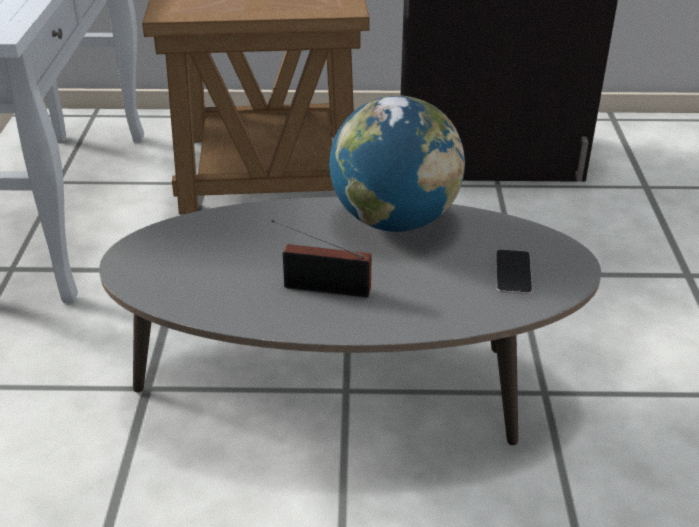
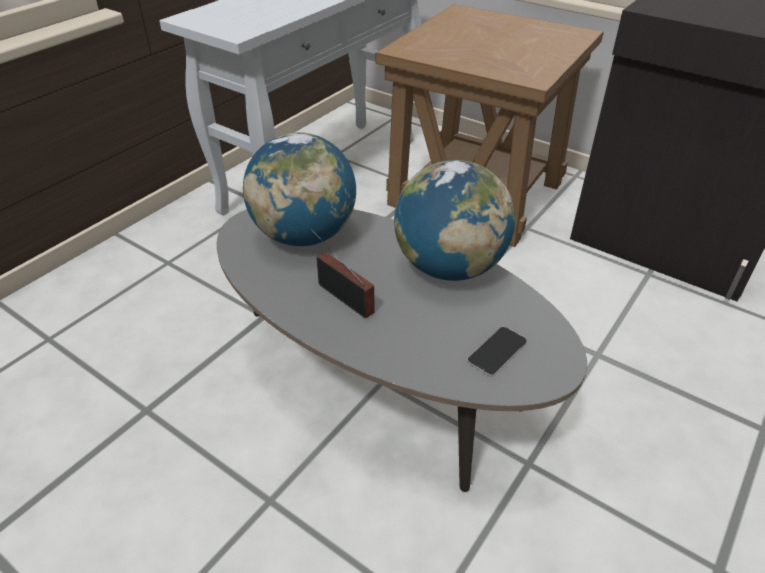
camera: 35 degrees right, 5 degrees up
(212, 248) = (305, 235): none -> globe

